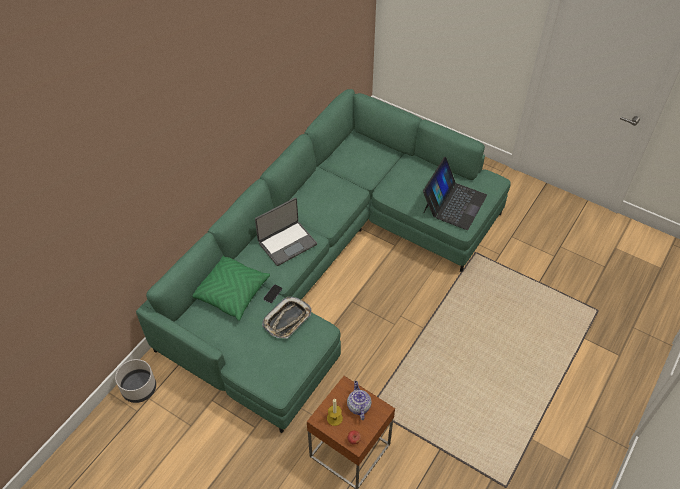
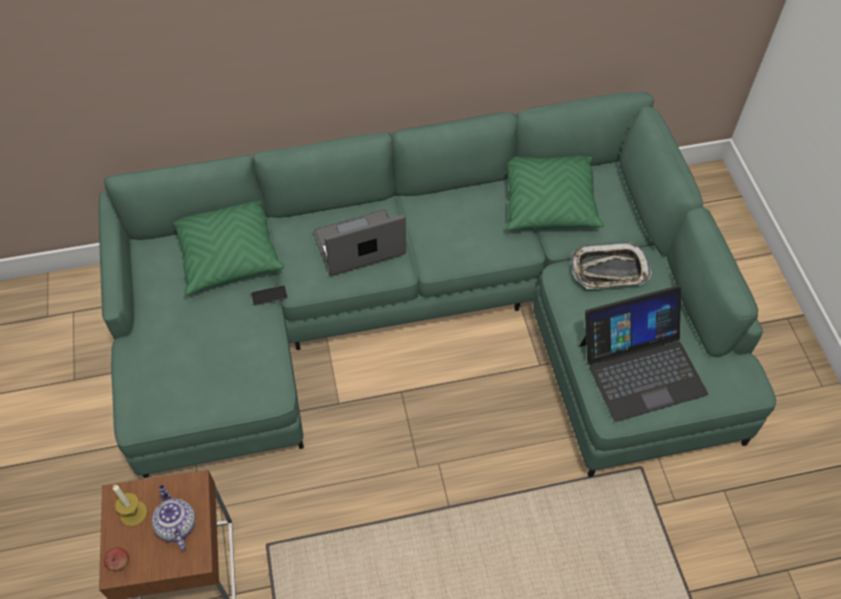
camera: 45 degrees right, 5 degrees up
(139, 388) = (77, 292): grey planter -> none
(287, 243) = (359, 246): laptop -> laptop turned 150 degrees clockwise
(287, 320) = (246, 342): tray -> tray (609, 270)
(344, 167) = (548, 202): none -> green pillow
(358, 406) = (176, 525): teapot -> teapot turned 60 degrees counterclockwise

